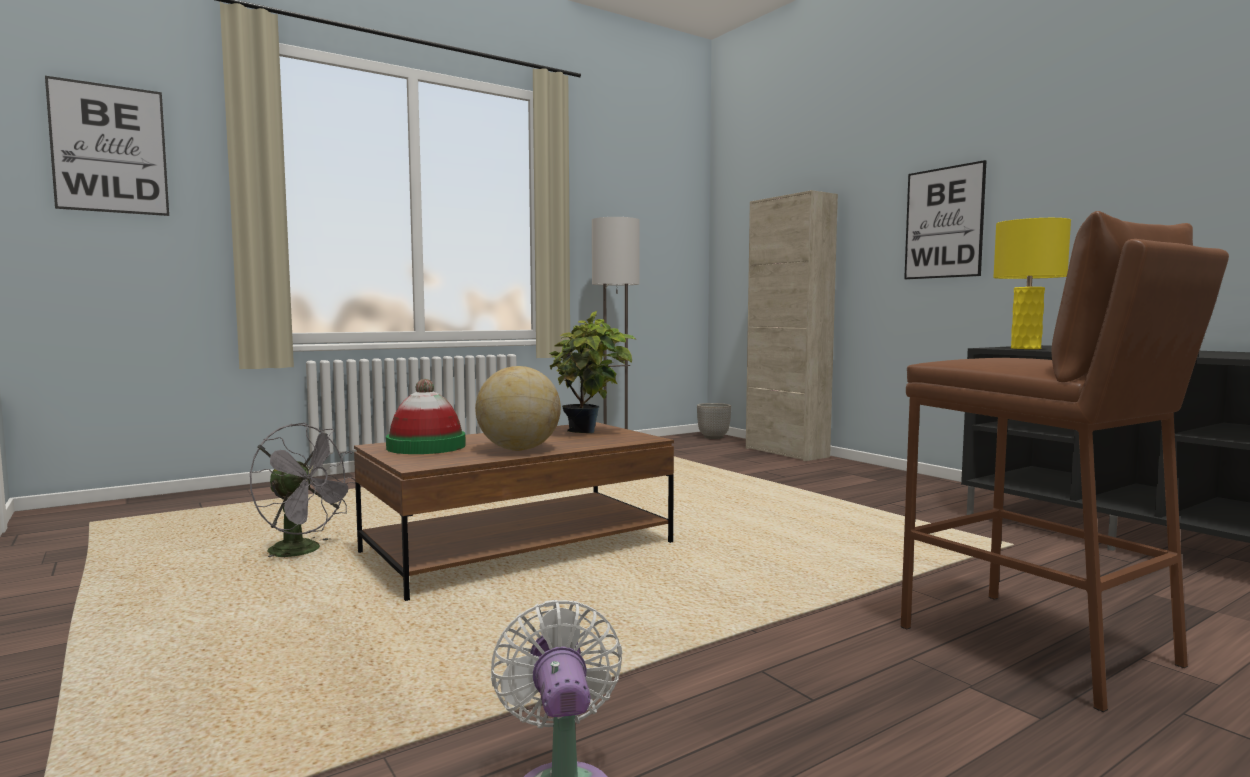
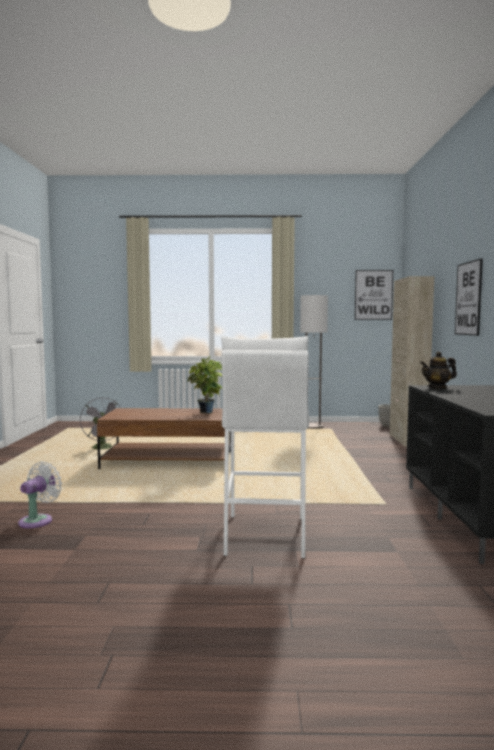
camera: 35 degrees right, 0 degrees up
(109, 149) = (89, 283): picture -> picture (373, 295)
(426, 447) = (133, 411): hat -> none
(518, 449) = (157, 416): globe -> none
(1026, 348) = (437, 388): yellow table lamp -> teapot
(1037, 645) = (265, 535): brown stool -> white stool

